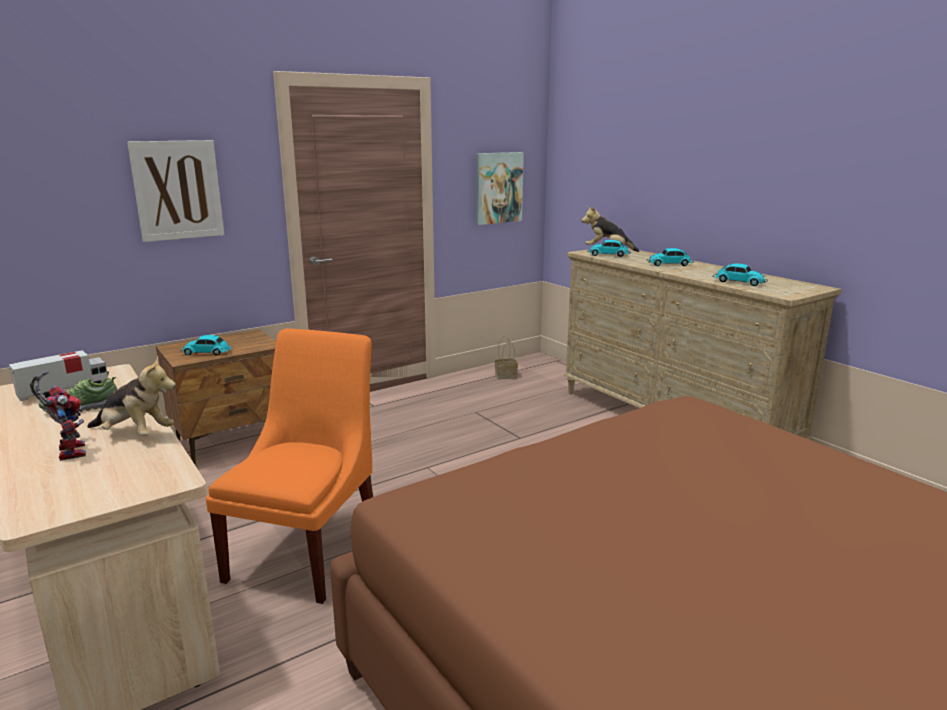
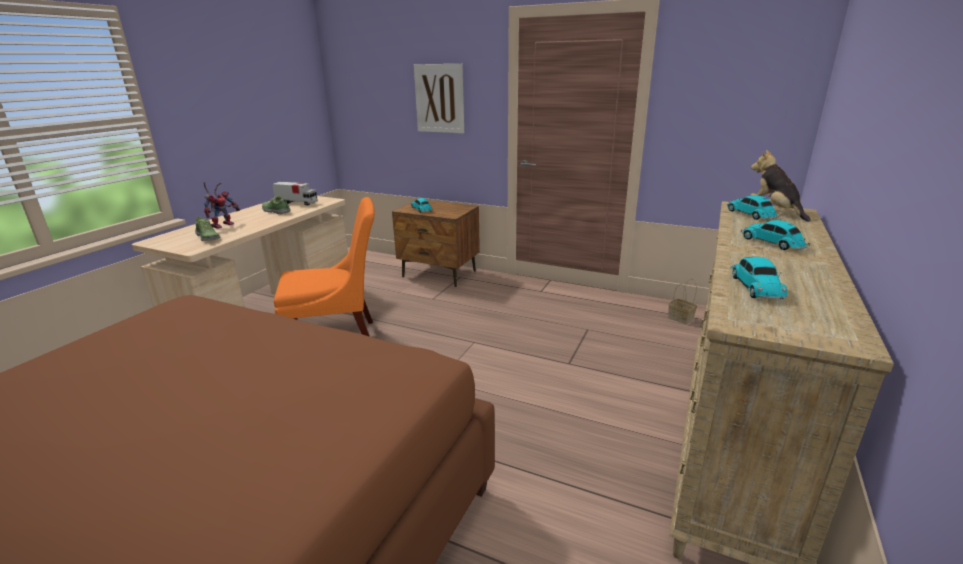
camera: 60 degrees right, 5 degrees up
(126, 466) = (207, 237): none -> shoe
(135, 434) = (247, 227): plush toy -> none
(498, 188) = (735, 119): picture -> none

